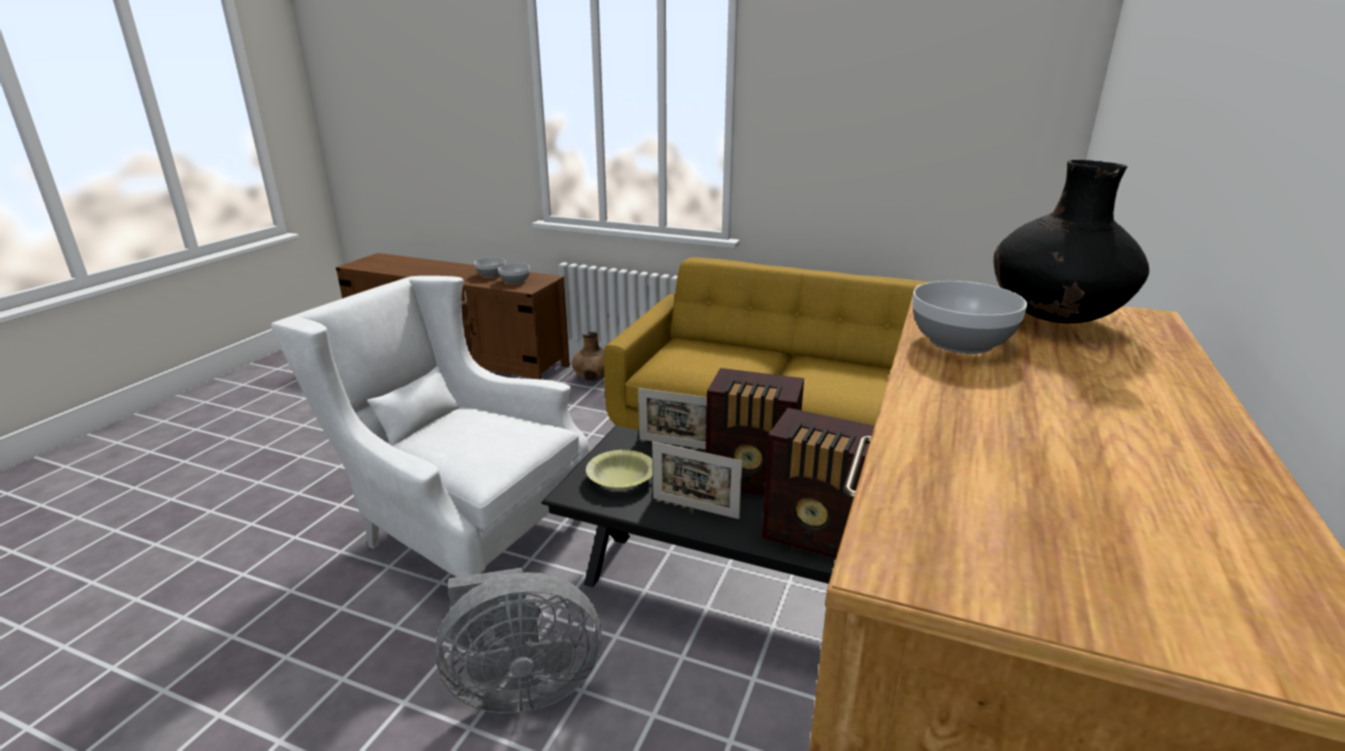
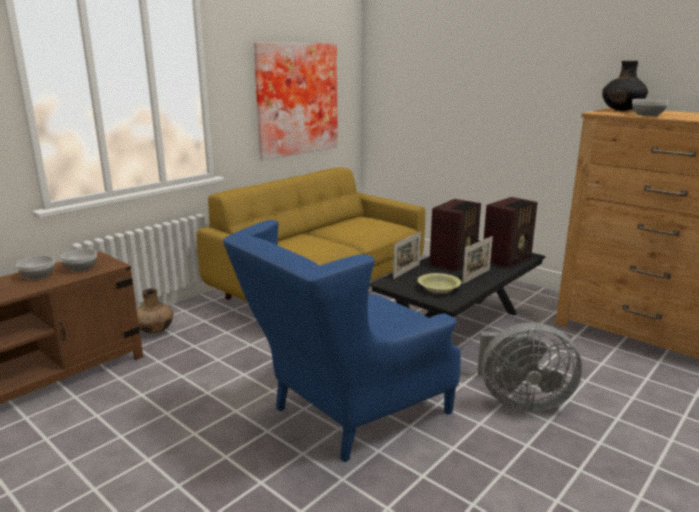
camera: 70 degrees left, 5 degrees down
(461, 529) = (347, 413): white armchair -> blue armchair
(520, 687) = (520, 401): grey fan -> grey fan turned 90 degrees clockwise
(896, 154) = (295, 99): none -> picture

